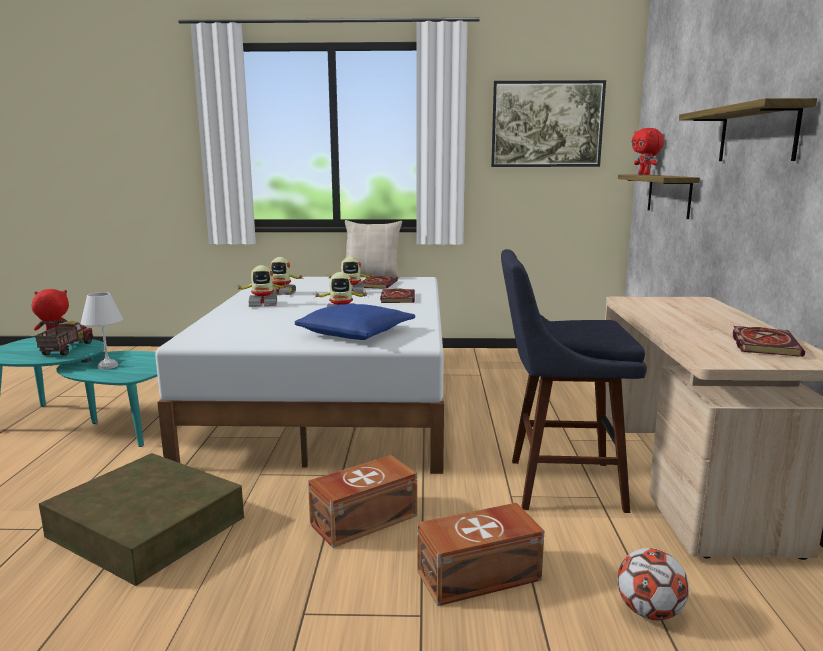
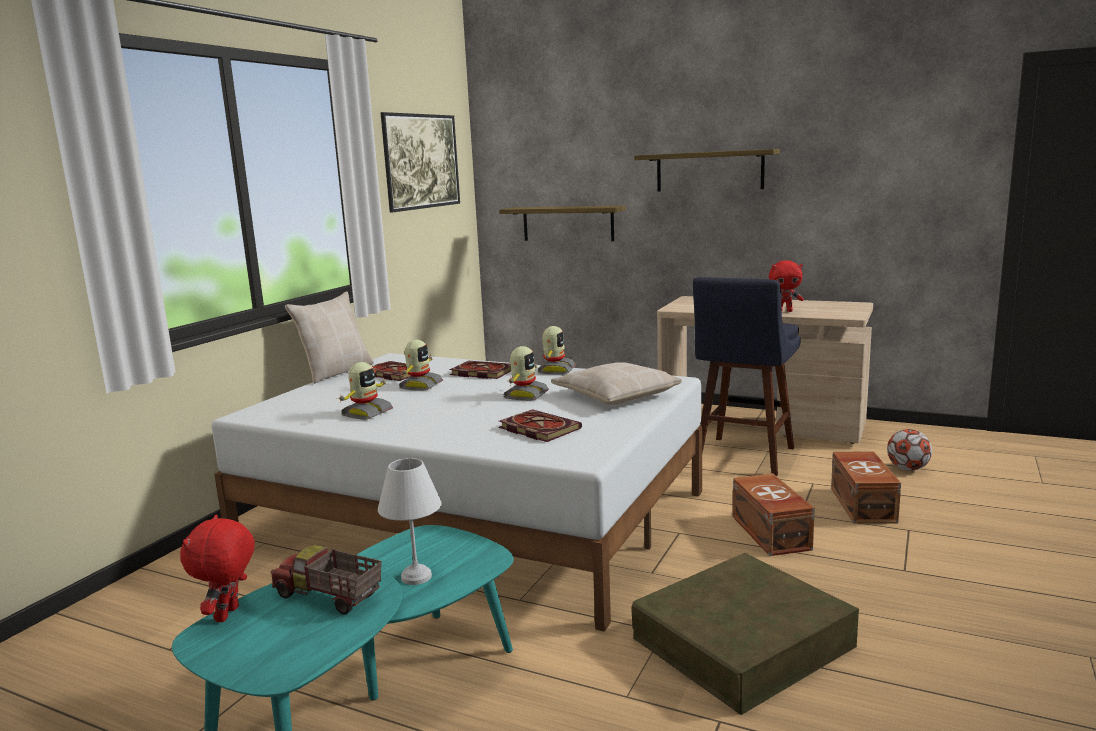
camera: 65 degrees left, 0 degrees up
(263, 304) = (424, 423): toy robot -> toy robot (555, 370)
(356, 332) = (615, 395): blue pillow -> beige pillow
(645, 174) = (528, 207): red plush toy -> red plush toy (784, 311)
(763, 344) = (817, 305): book -> book (537, 429)

